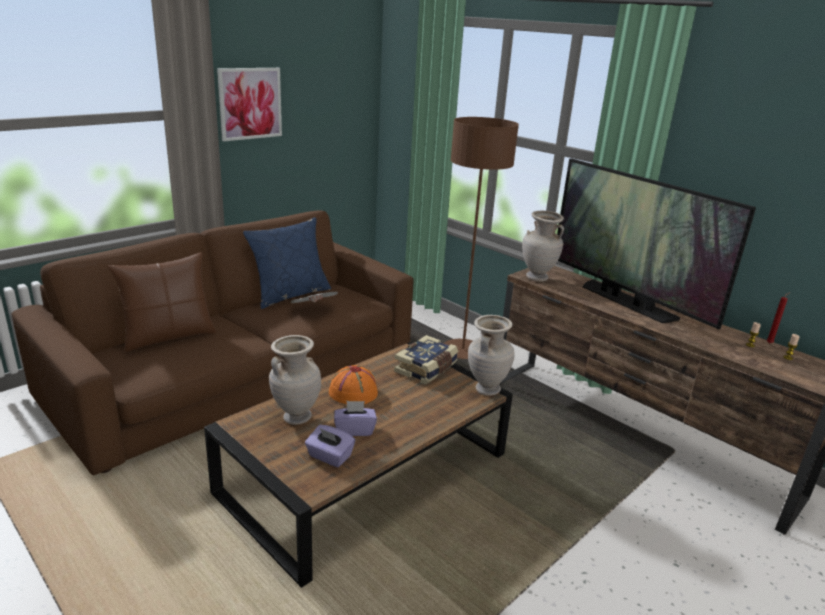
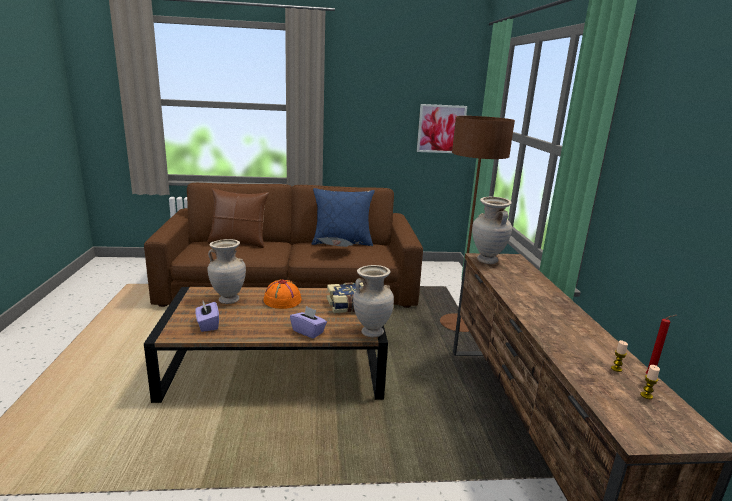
camera: 40 degrees right, 5 degrees down
(250, 103) = (356, 106): picture -> picture (441, 129)
(354, 430) = (246, 318): purple tissue box -> purple tissue box (308, 331)
(626, 302) = (541, 297): television -> none

